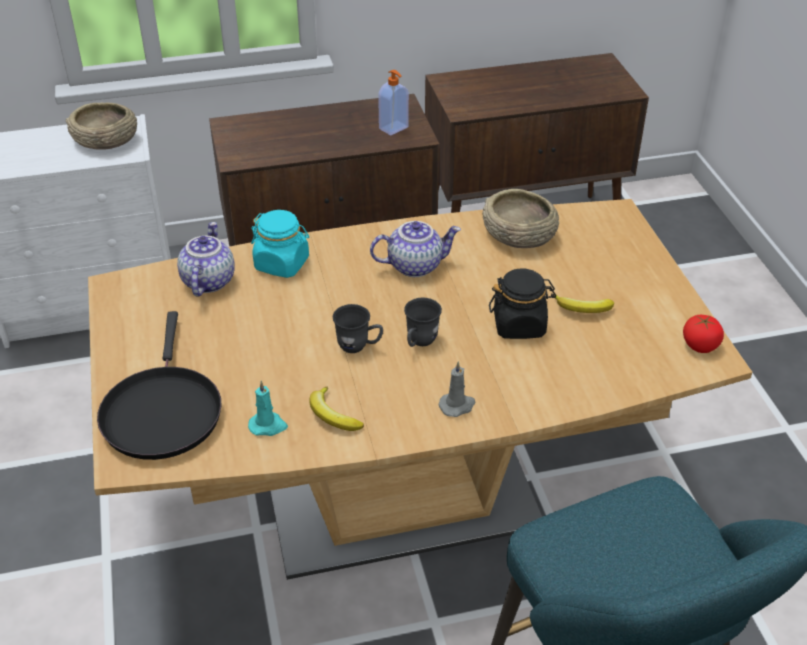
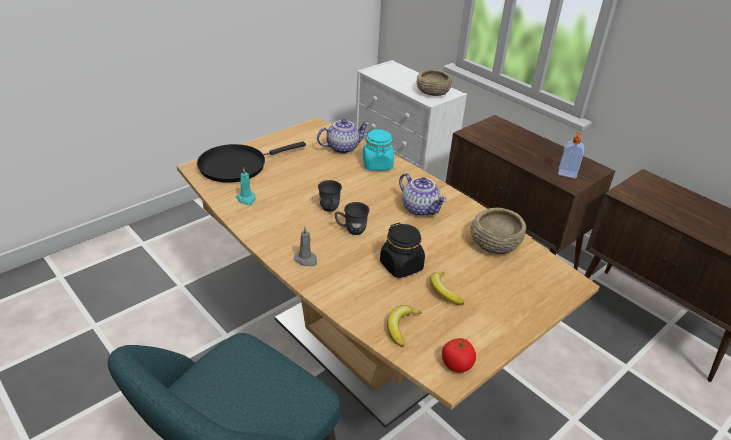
camera: 60 degrees right, 5 degrees down
(332, 415) = (267, 217): banana -> banana (401, 327)

